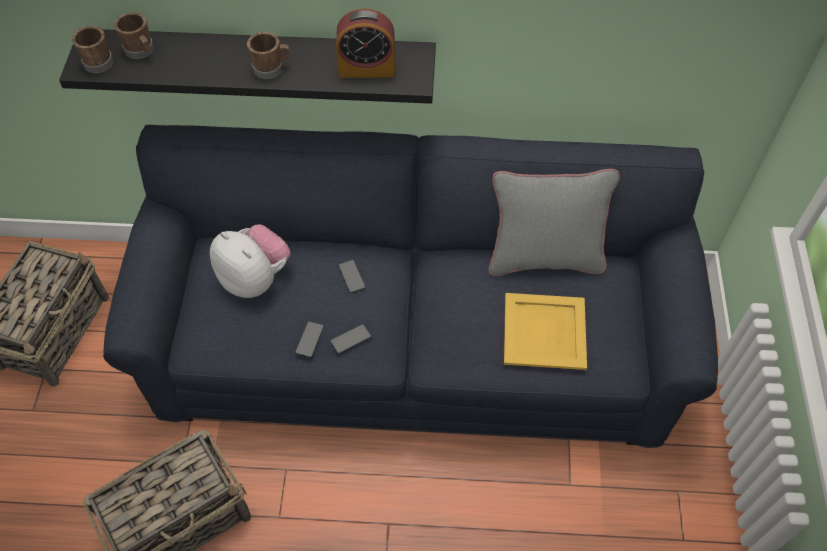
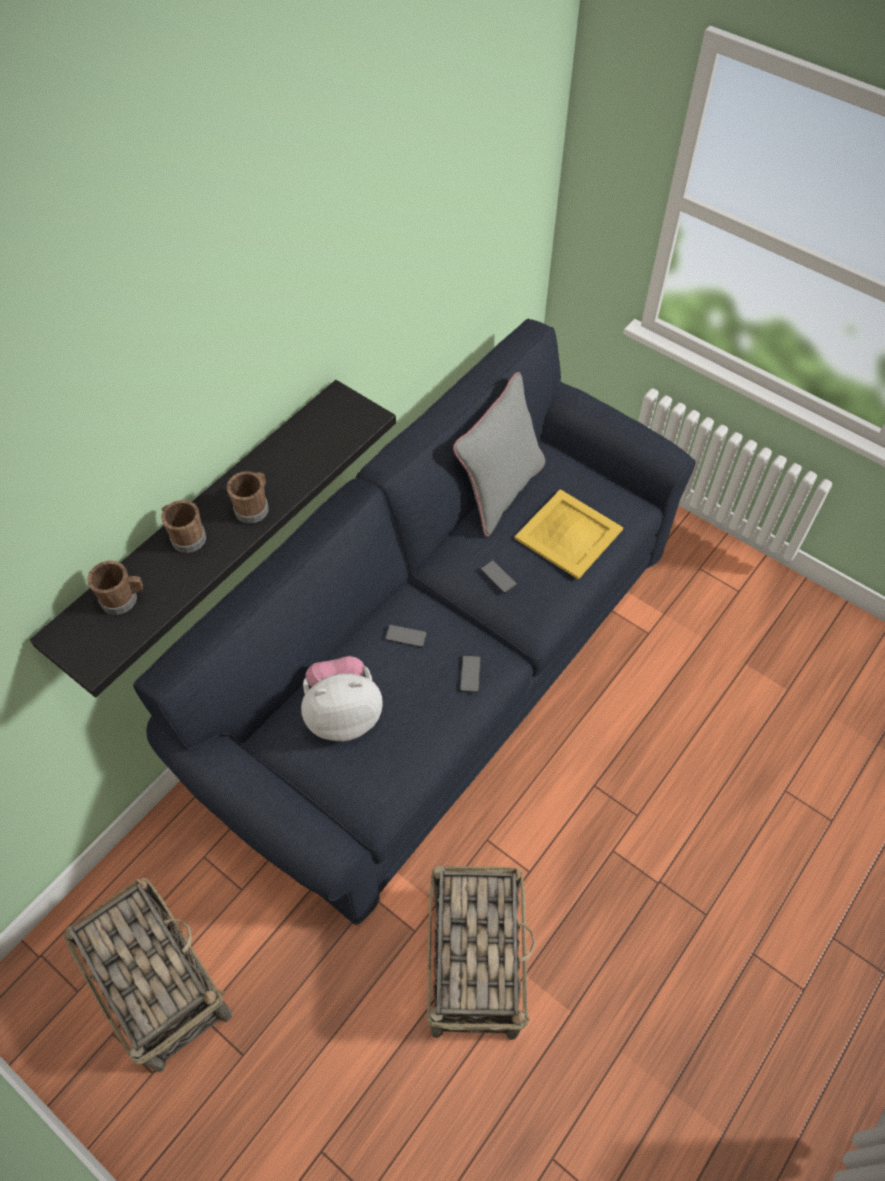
camera: 55 degrees left, 0 degrees up
(99, 60) = (100, 641): brown mug -> brown mug (186, 536)
(309, 339) = (446, 706): phone -> phone (498, 577)
(367, 69) = (322, 440): alarm clock -> none

